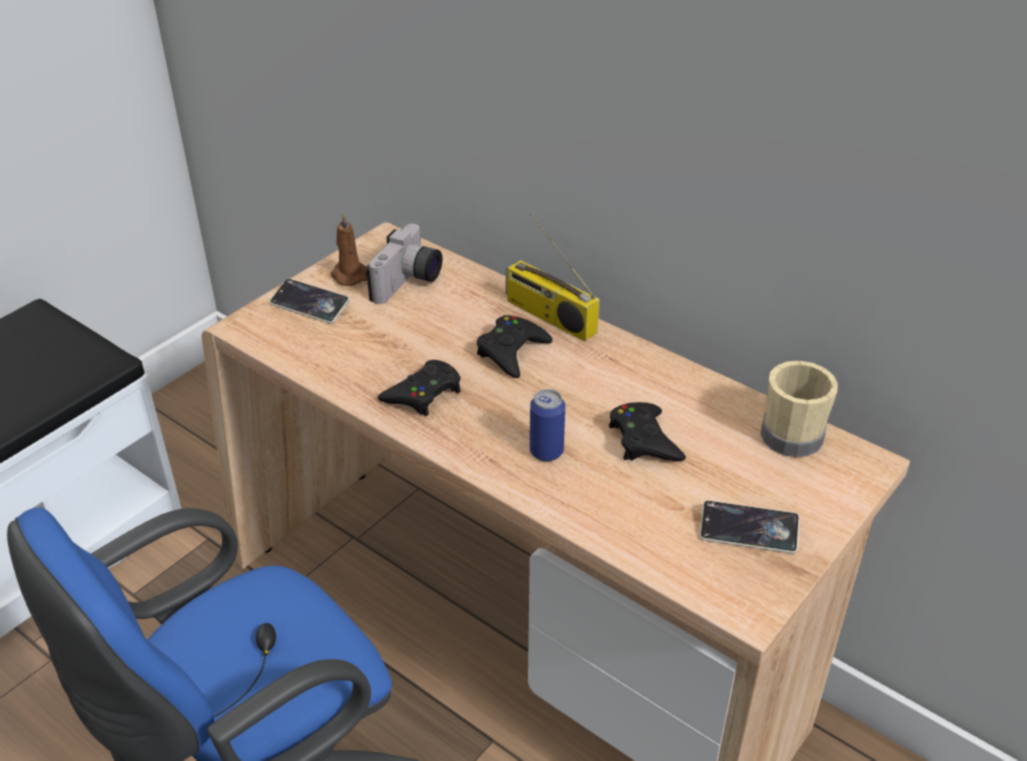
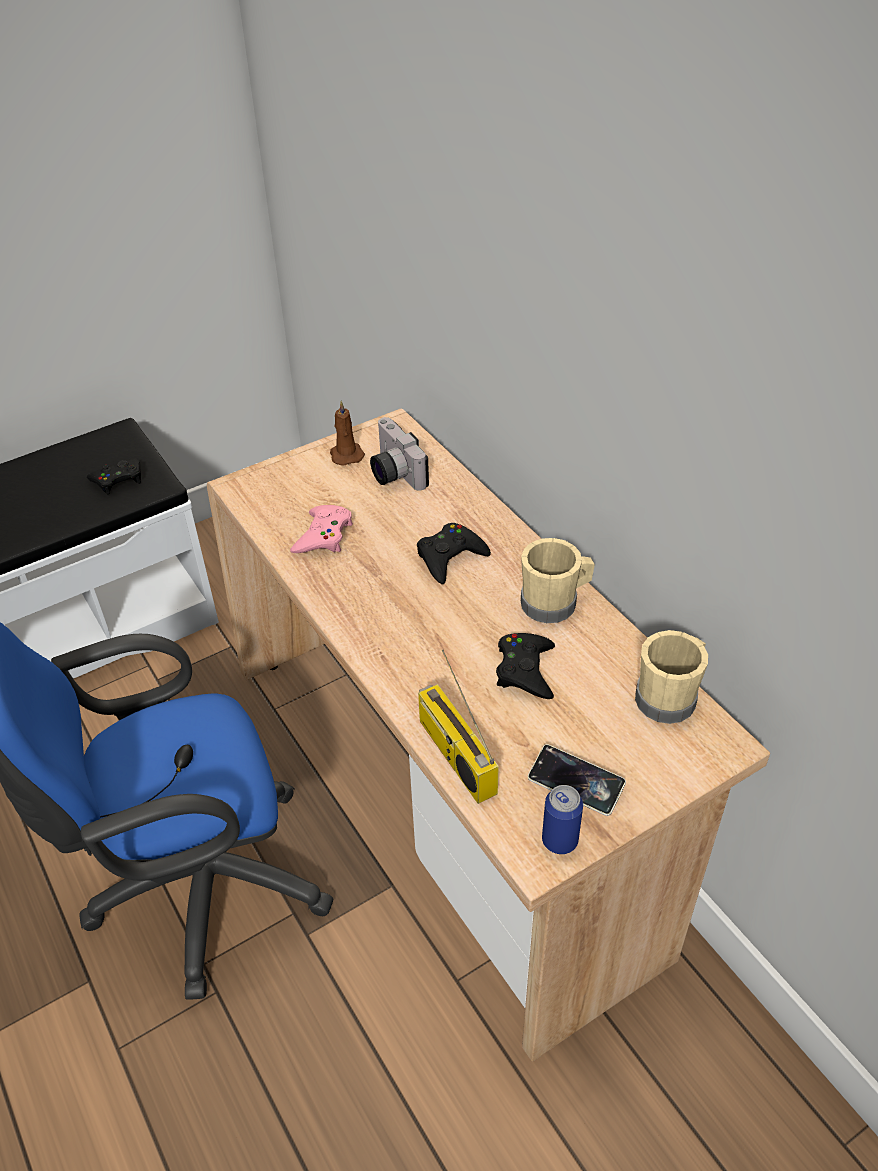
camera: 20 degrees right, 5 degrees up
(310, 305) = (300, 477): phone -> none
(366, 357) = (323, 536): none -> pink game controller
(409, 283) = (392, 472): camera -> camera turned 105 degrees clockwise
(423, 393) = (355, 581): black game controller -> black game controller (118, 479)
(546, 452) = (433, 661): can -> can (559, 840)
(548, 316) = (499, 529): radio -> radio (454, 755)
(639, 372) = (554, 602): none -> beige mug

